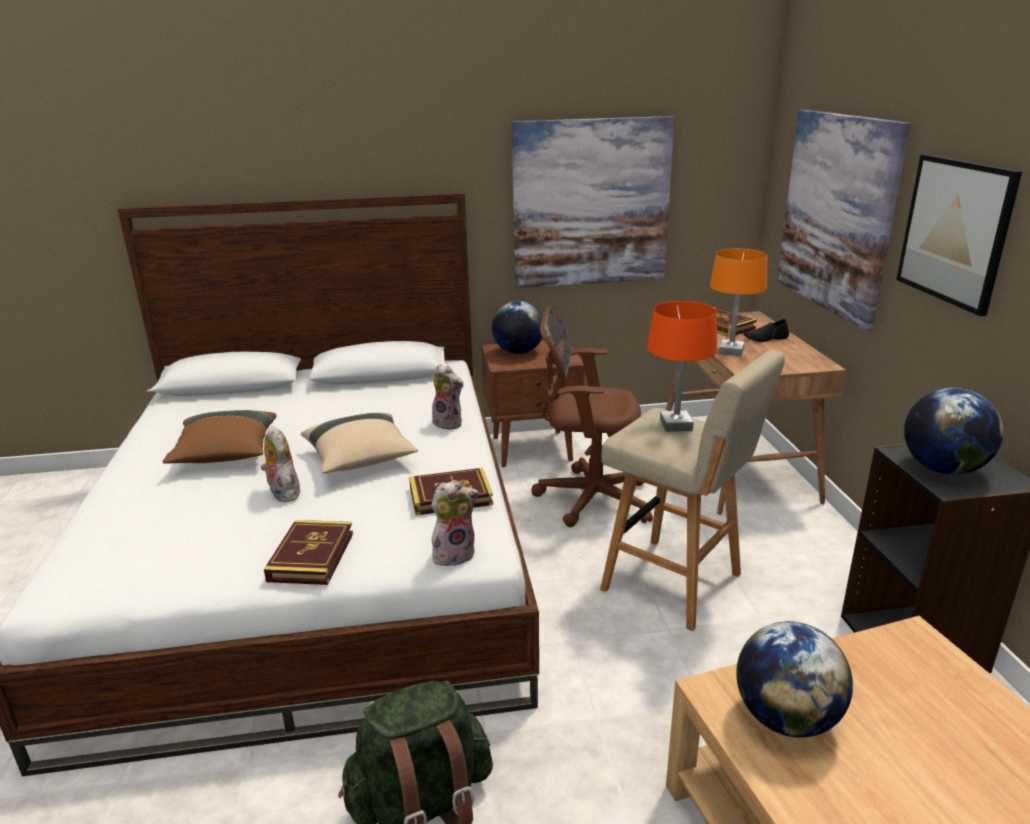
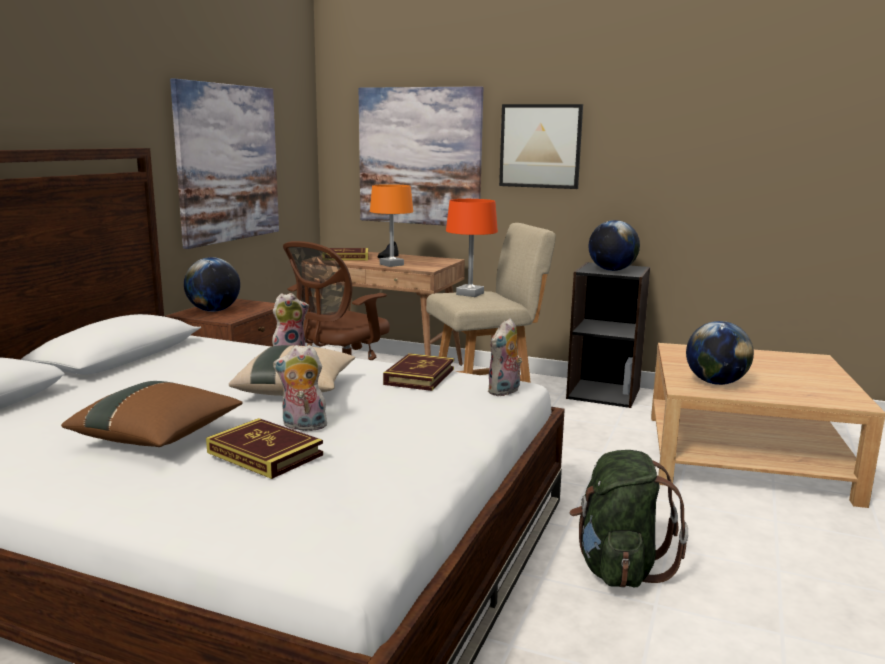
camera: 60 degrees left, 10 degrees down
(311, 556) = (444, 431): book -> book (265, 454)
(454, 554) = (504, 392): plush toy -> plush toy turned 150 degrees counterclockwise

